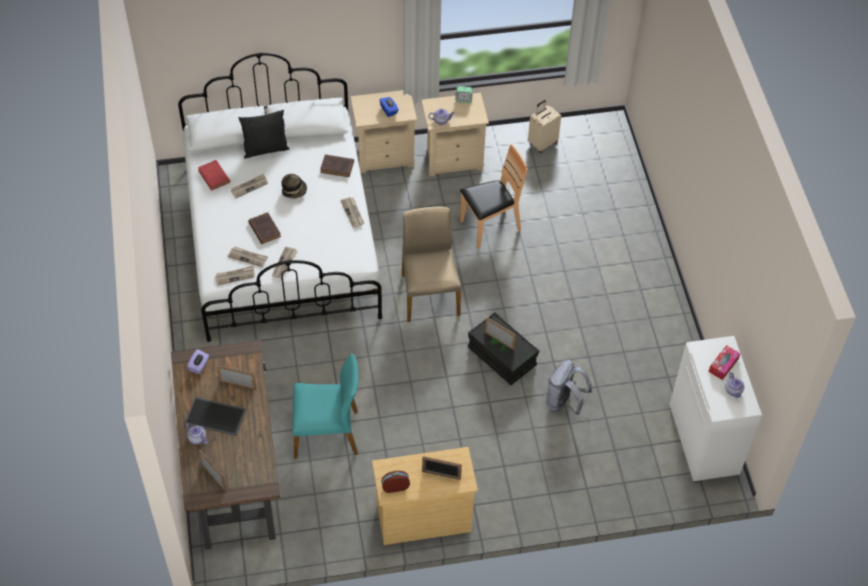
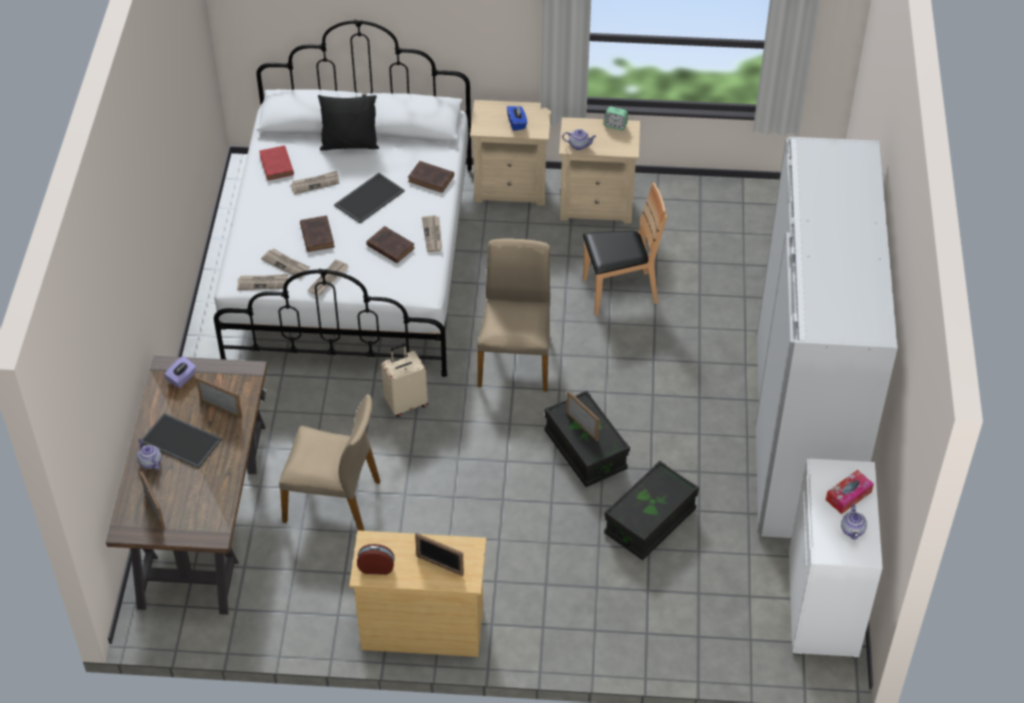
camera: 15 degrees right, 5 degrees down
(294, 191) = (369, 197): hat -> tray
(323, 228) = (389, 246): none -> brown book
(327, 433) = (333, 500): turquoise chair -> beige chair
(542, 143) = (717, 204): beige suitcase -> beige suitcase (406, 403)
(564, 402) = (650, 522): grey backpack -> black storage box
(653, 314) = (801, 435): none -> white wardrobe

